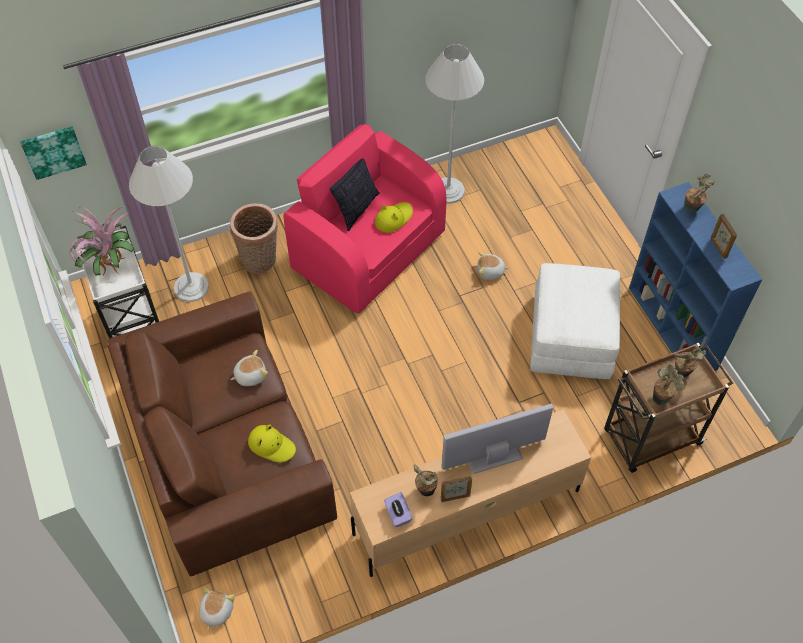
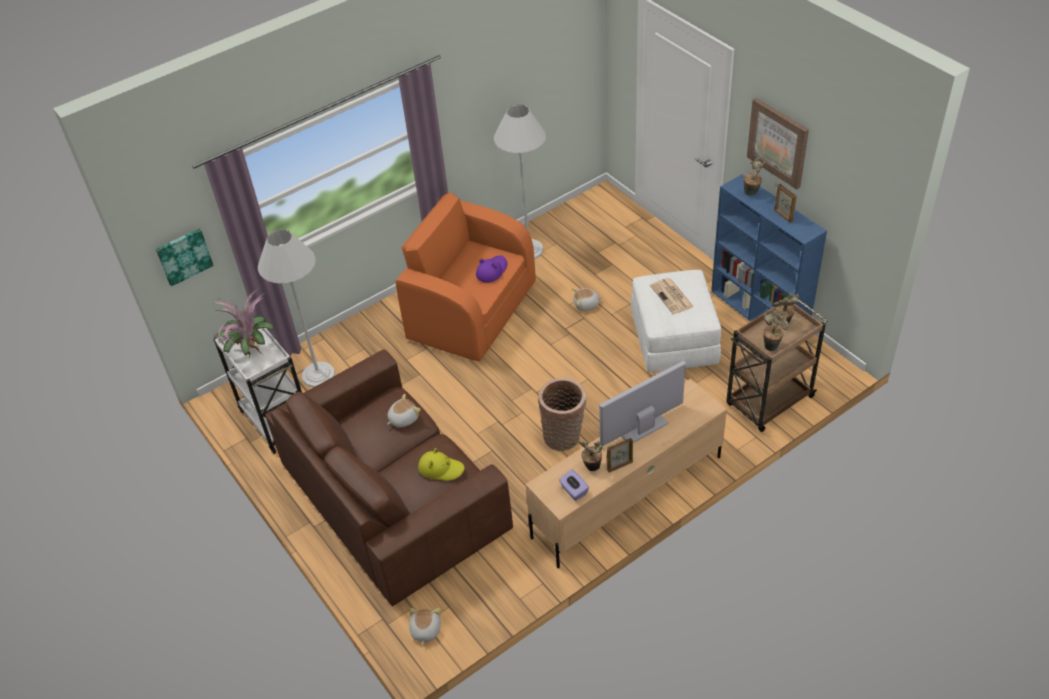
camera: 10 degrees left, 10 degrees down
(260, 260) = (376, 340): basket -> basket (564, 437)
(356, 209) = (456, 270): pillow -> none
(368, 249) = (471, 310): pink armchair -> orange armchair
(393, 218) = (491, 270): yellow hat -> purple hat
(576, 298) = (672, 296): none -> newspaper
(734, 165) = (778, 142): none -> picture

